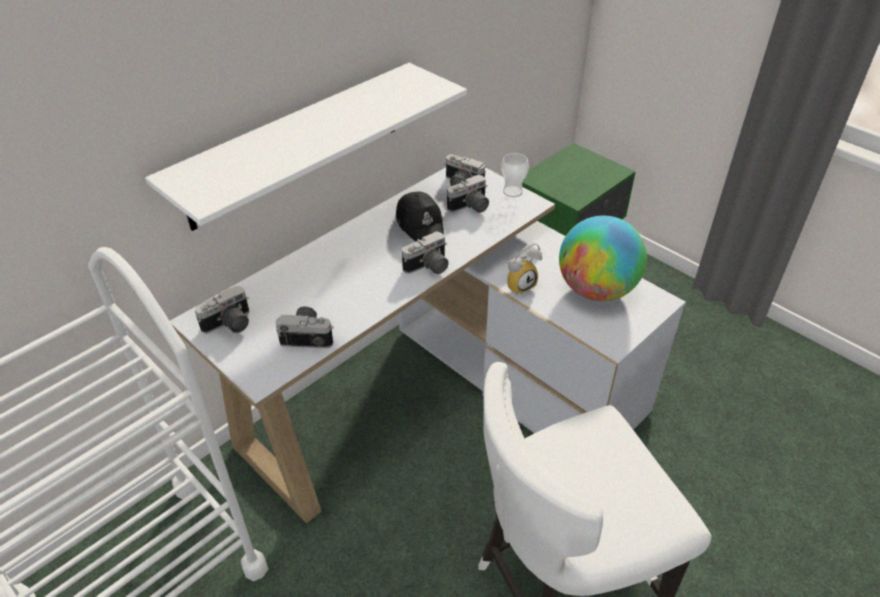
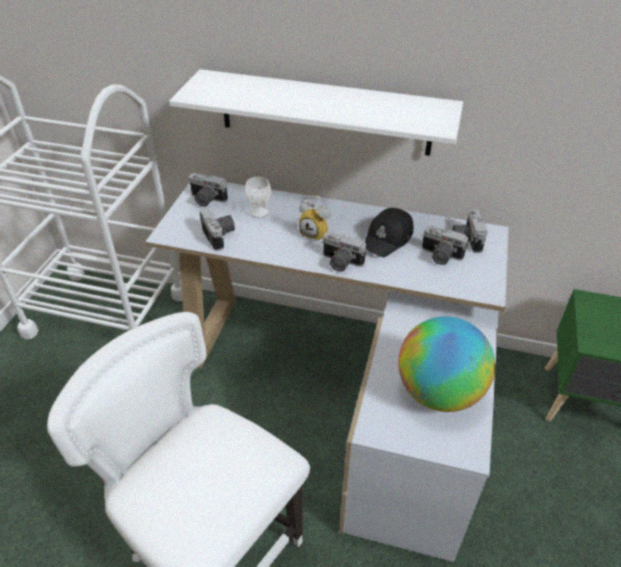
camera: 60 degrees right, 0 degrees up
(512, 191) = (491, 273): cup -> cup (259, 213)
(519, 284) = (397, 335): alarm clock -> alarm clock (316, 233)

